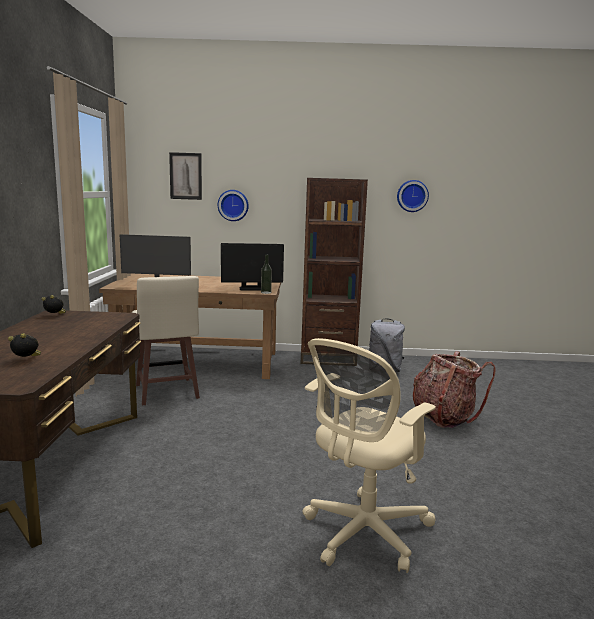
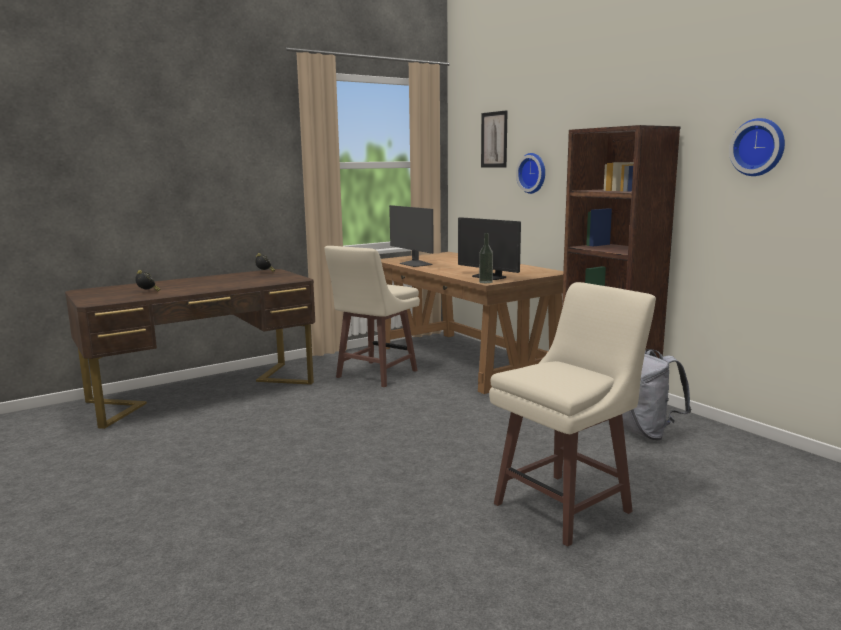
camera: 55 degrees right, 0 degrees up
(362, 534) = (204, 532): beige office chair -> none
(444, 417) = (566, 507): backpack -> beige stool

